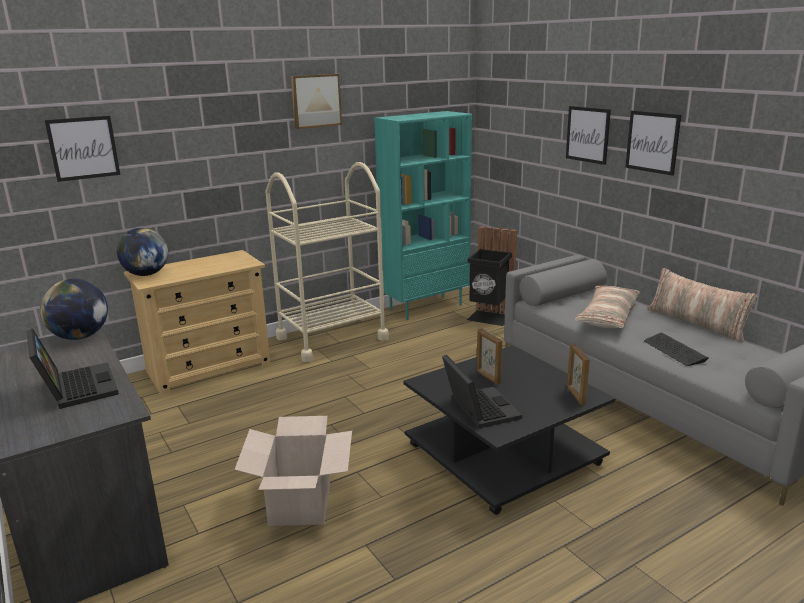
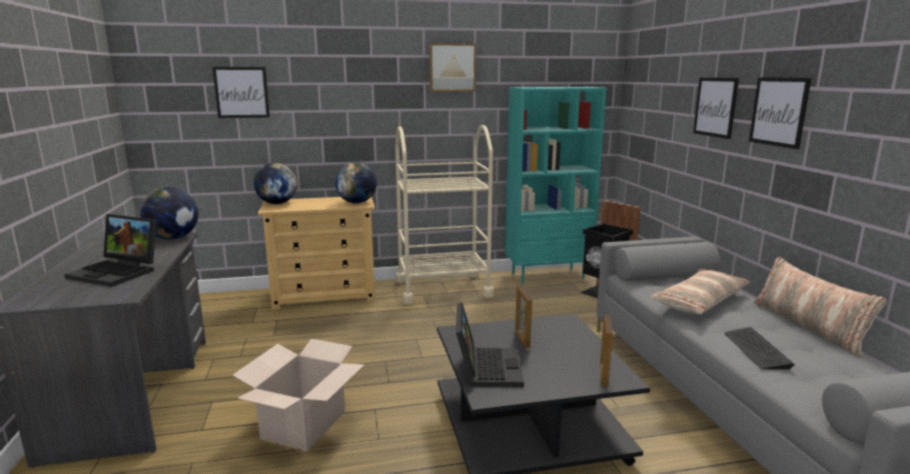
camera: 20 degrees right, 5 degrees down
(75, 388) = (119, 272): laptop -> laptop turned 120 degrees clockwise
(238, 261) = (357, 202): none -> globe

